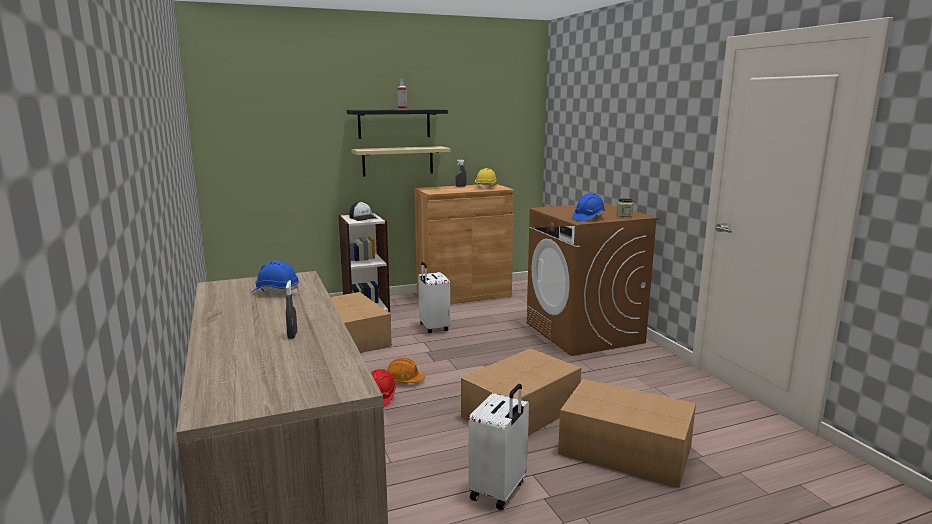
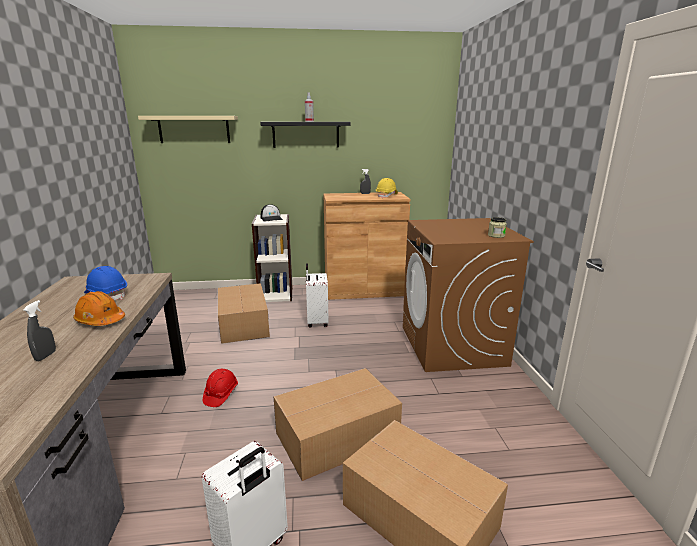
camera: 15 degrees right, 5 degrees up
(398, 161) = (309, 169): beige shelf -> beige shelf (194, 129)
(404, 380) = (255, 377): orange hard hat -> orange hard hat (100, 320)
(588, 218) = (454, 237): blue hard hat -> none

